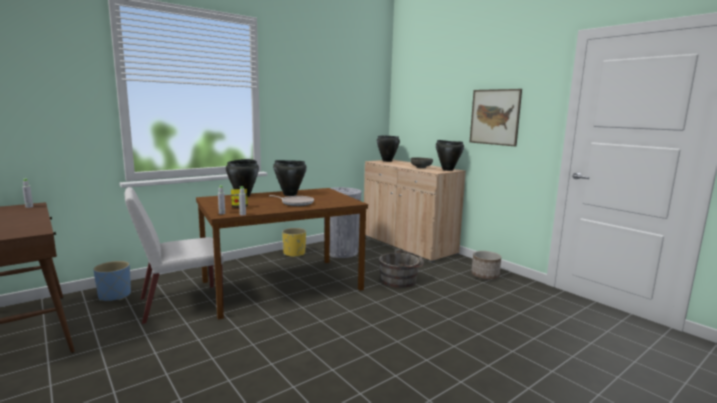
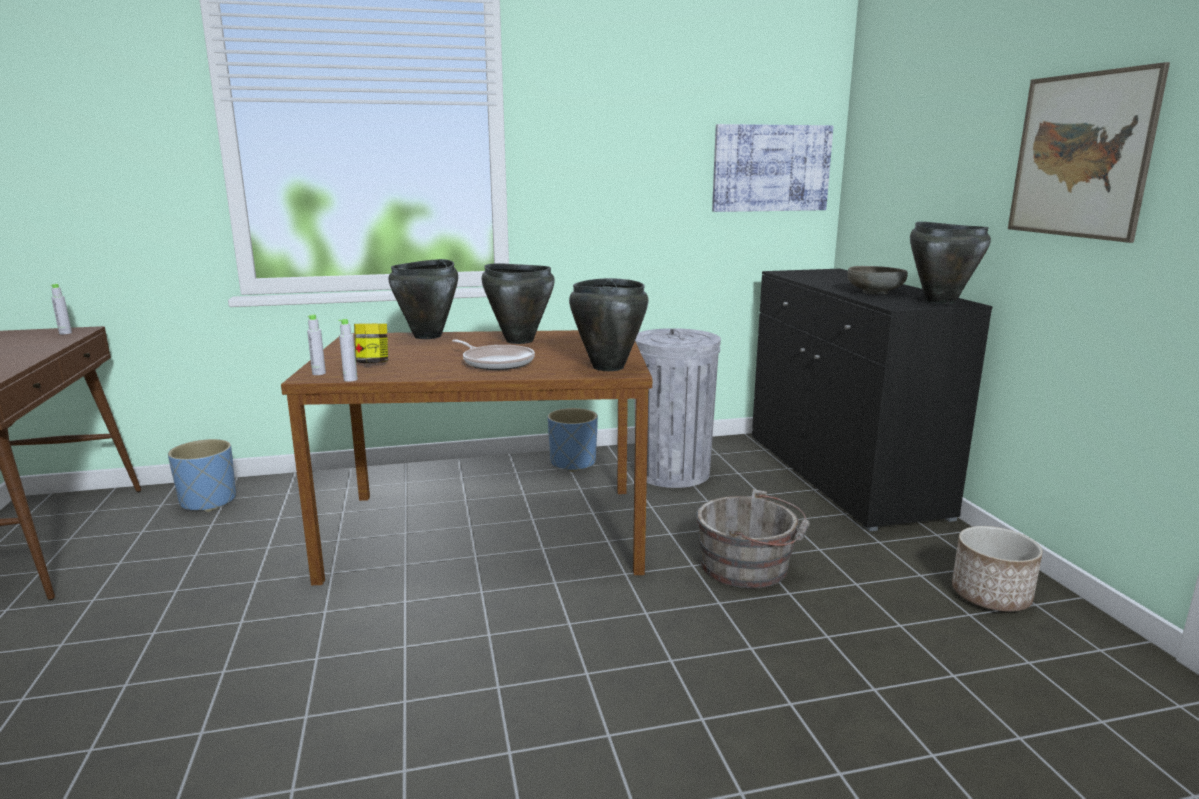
camera: 25 degrees right, 5 degrees up
(179, 304) = (283, 538): white chair -> none
(294, 254) = (572, 463): yellow planter -> blue planter
(364, 117) = (771, 168): none -> picture
(387, 161) = (817, 272): black cooking pot -> black cooking pot (607, 367)
(407, 244) = (841, 475): beige cabinet -> black cabinet

